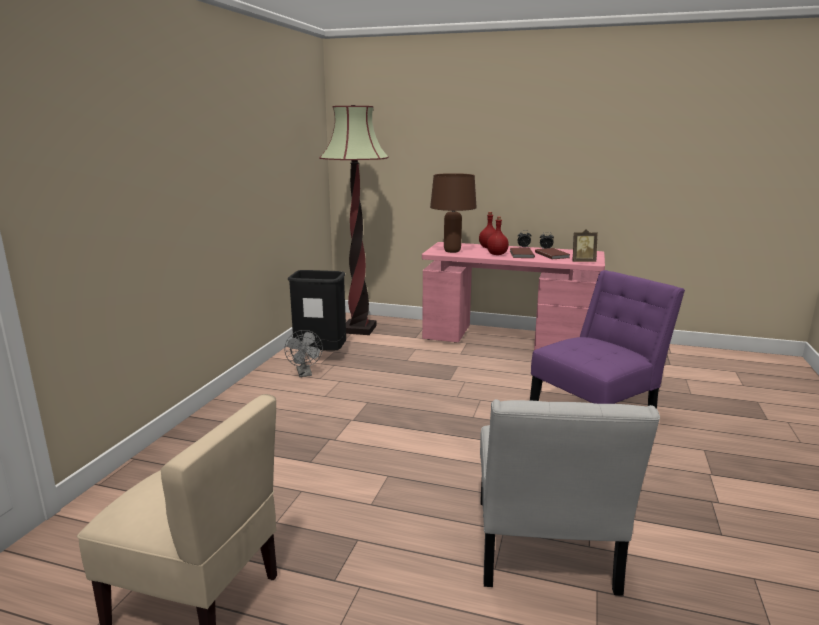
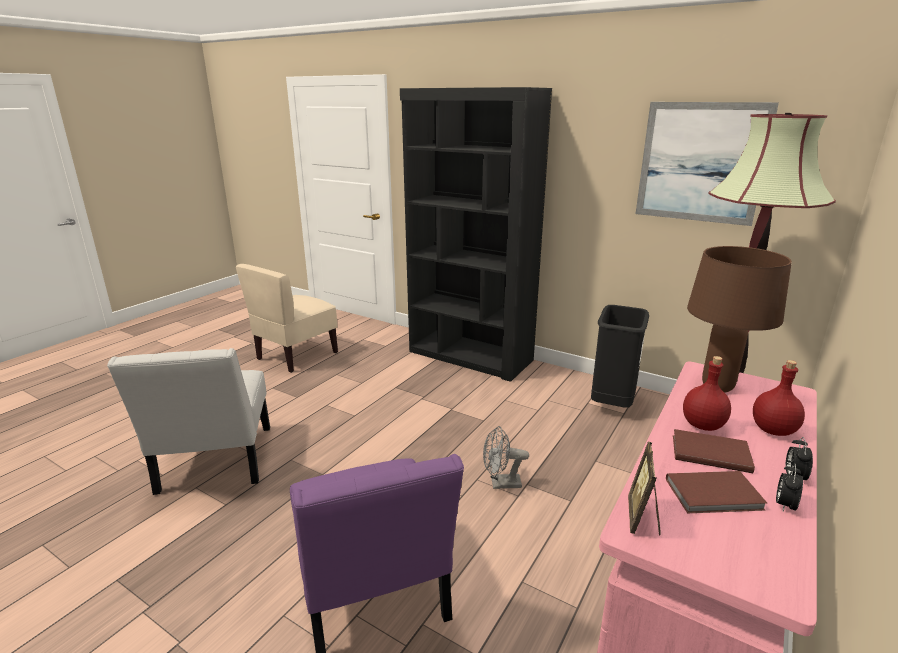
camera: 105 degrees right, 5 degrees up
(216, 424) = (470, 356): none -> black bookcase
(282, 145) = (701, 163): none -> picture
(305, 374) = (559, 393): grey fan -> grey fan (501, 484)
(544, 551) = (214, 464): white chair -> white chair turned 120 degrees counterclockwise

